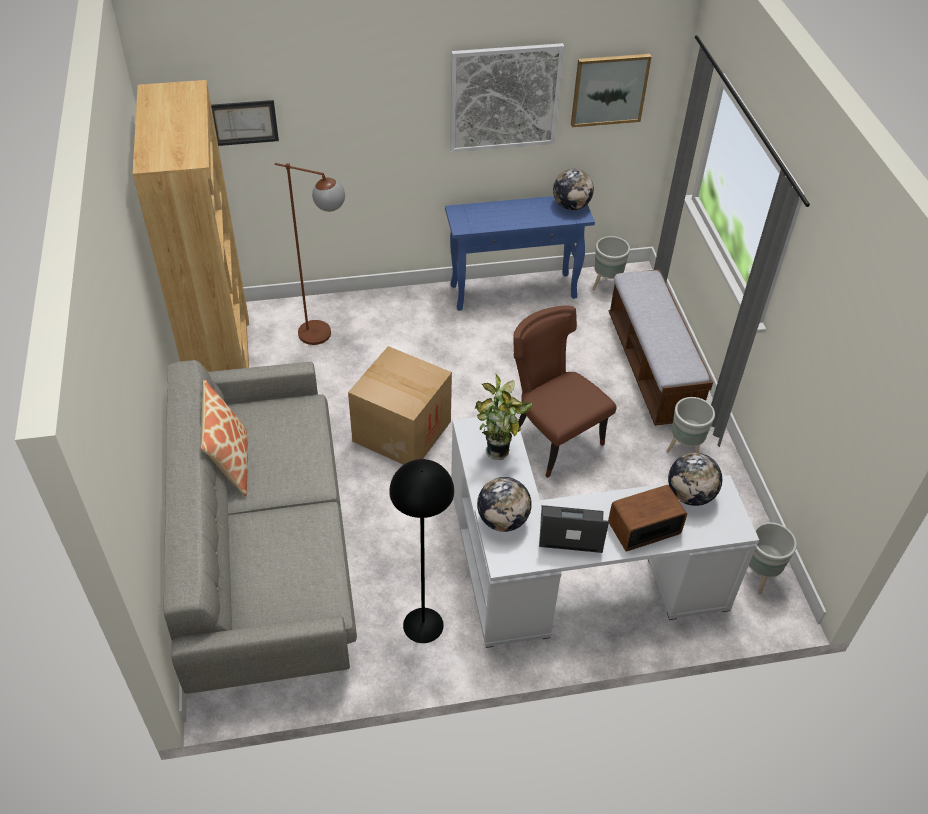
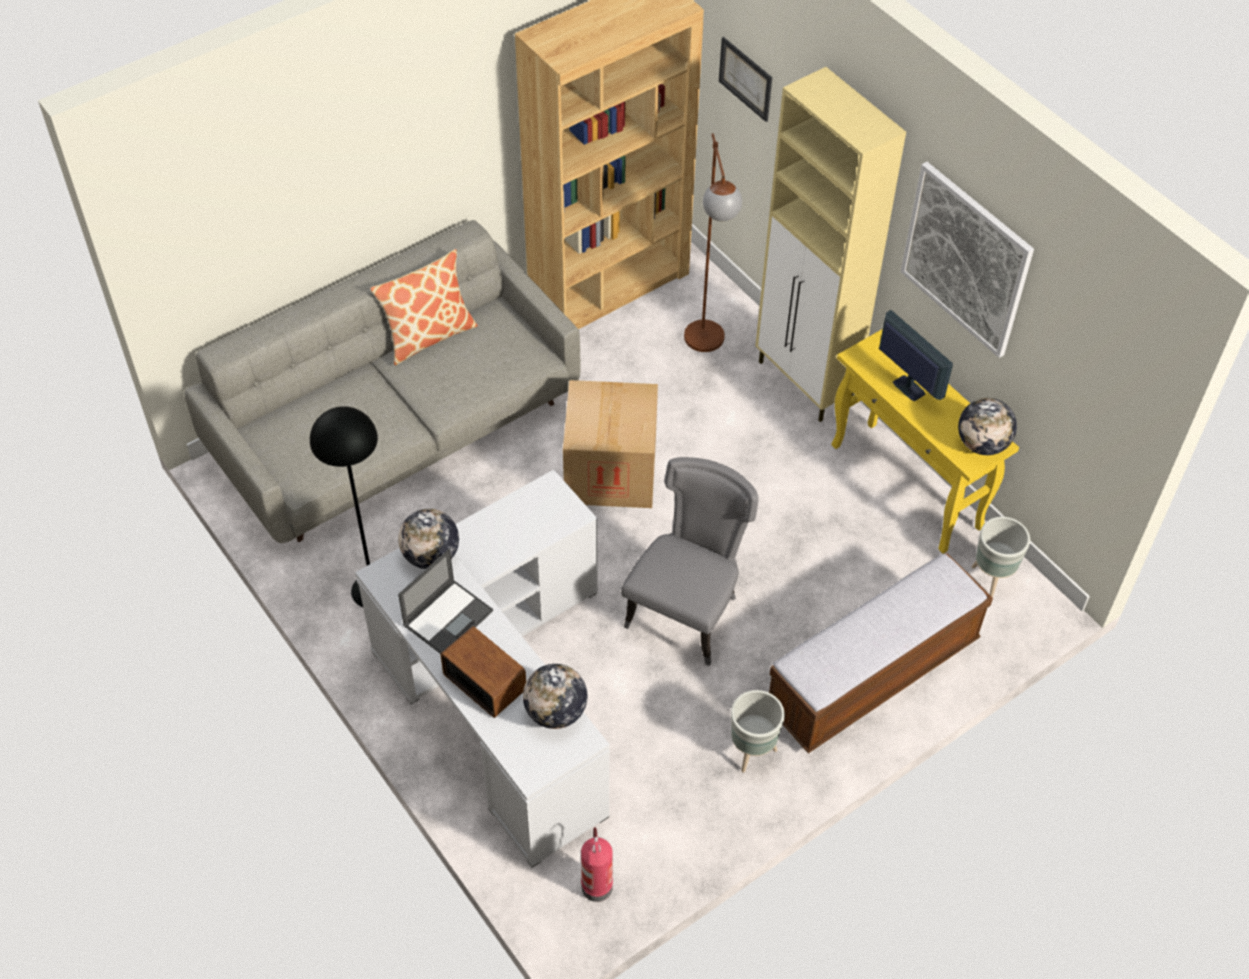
camera: 65 degrees right, 5 degrees up
(395, 301) = (805, 383): none -> beige cabinet
(500, 452) = (530, 526): potted plant -> none
(503, 216) = (908, 387): none -> monitor
(514, 291) = (907, 487): blue console table -> yellow console table
(553, 438) = (687, 612): brown chair -> grey chair
(570, 529) = (448, 617): laptop -> laptop turned 60 degrees clockwise
(609, 89) = (1072, 349): picture -> none
(758, 577) = (596, 885): grey planter -> fire extinguisher

